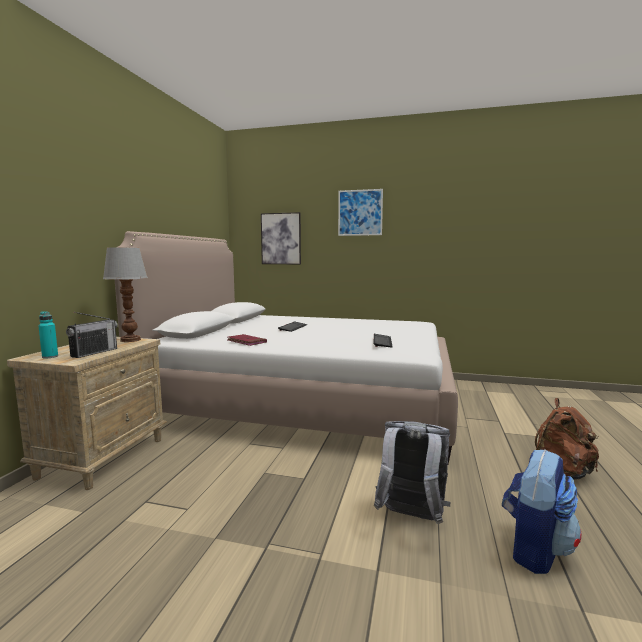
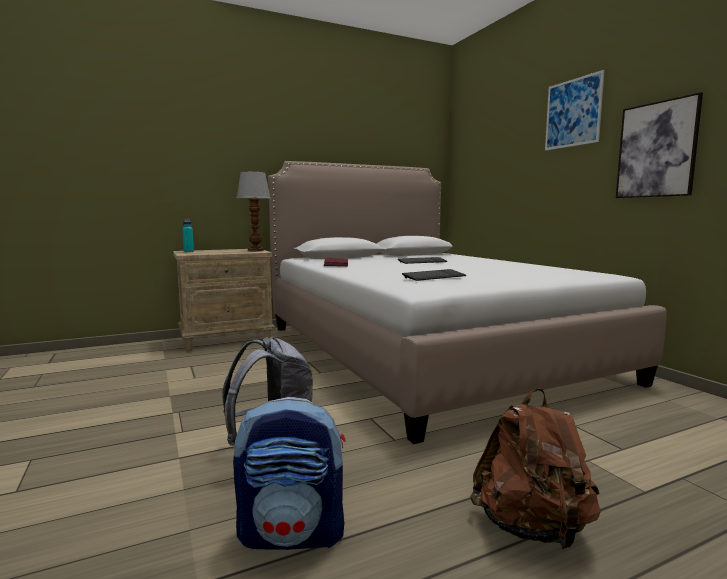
camera: 50 degrees right, 0 degrees up
(94, 352) = (210, 252): radio -> none
(281, 238) = (489, 162): picture -> picture (656, 150)

